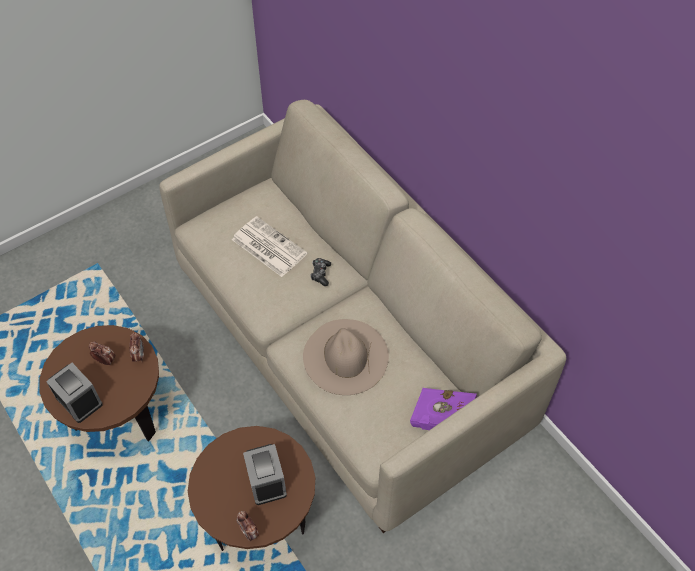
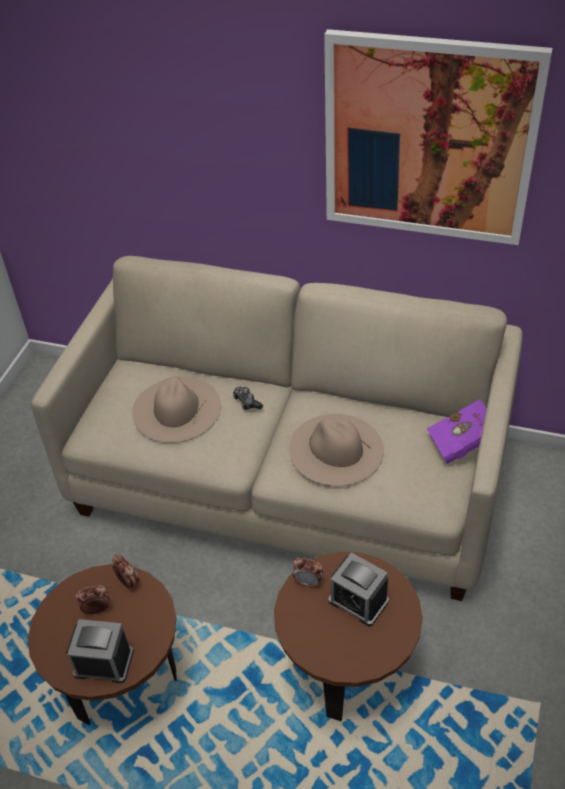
camera: 35 degrees left, 10 degrees down
(249, 532) = (387, 653): alarm clock -> alarm clock (308, 582)
(268, 246) = (176, 409): newspaper -> beige hat
(534, 153) = (428, 140): none -> picture

